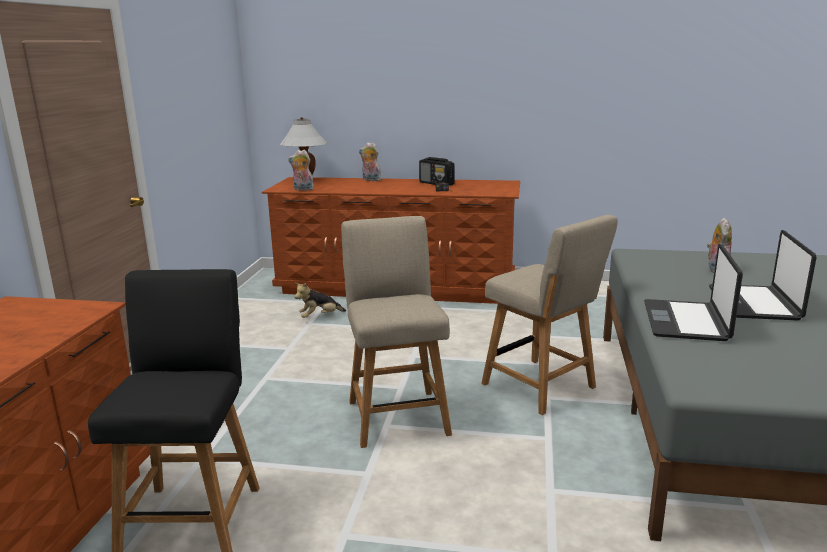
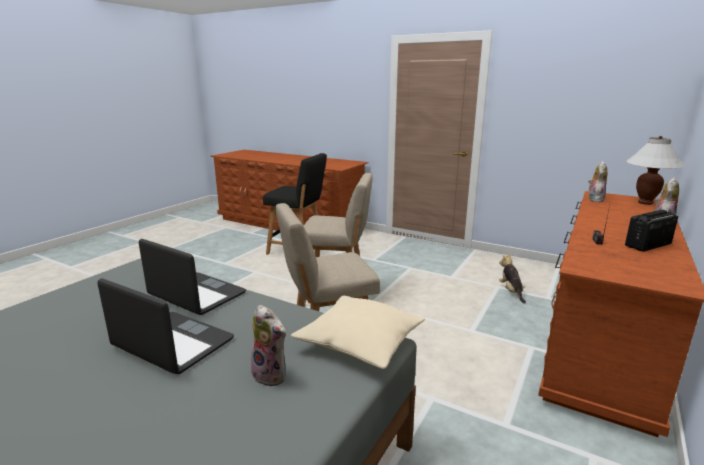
camera: 110 degrees right, 0 degrees up
(643, 257) = (360, 343): none -> beige pillow

